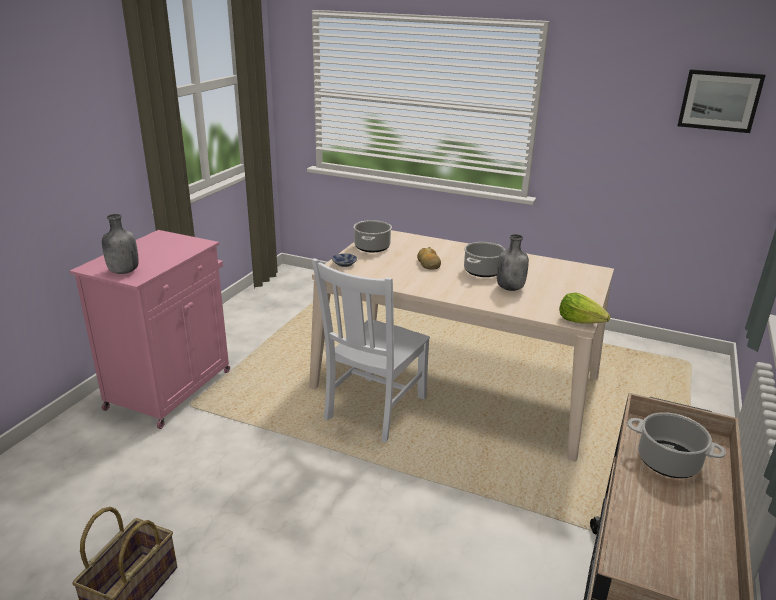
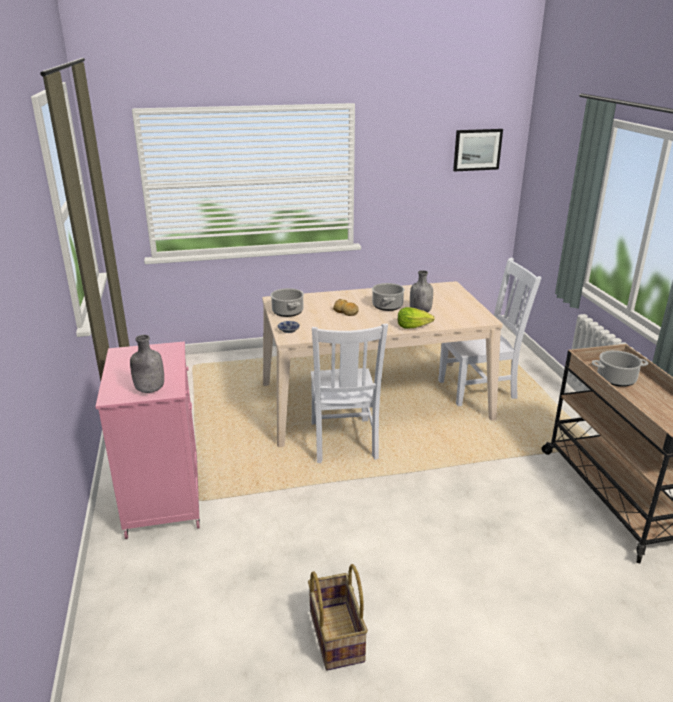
camera: 35 degrees left, 0 degrees up
(581, 321) = (487, 319): lettuce -> lettuce (413, 326)
(598, 419) = (479, 390): none -> white chair

